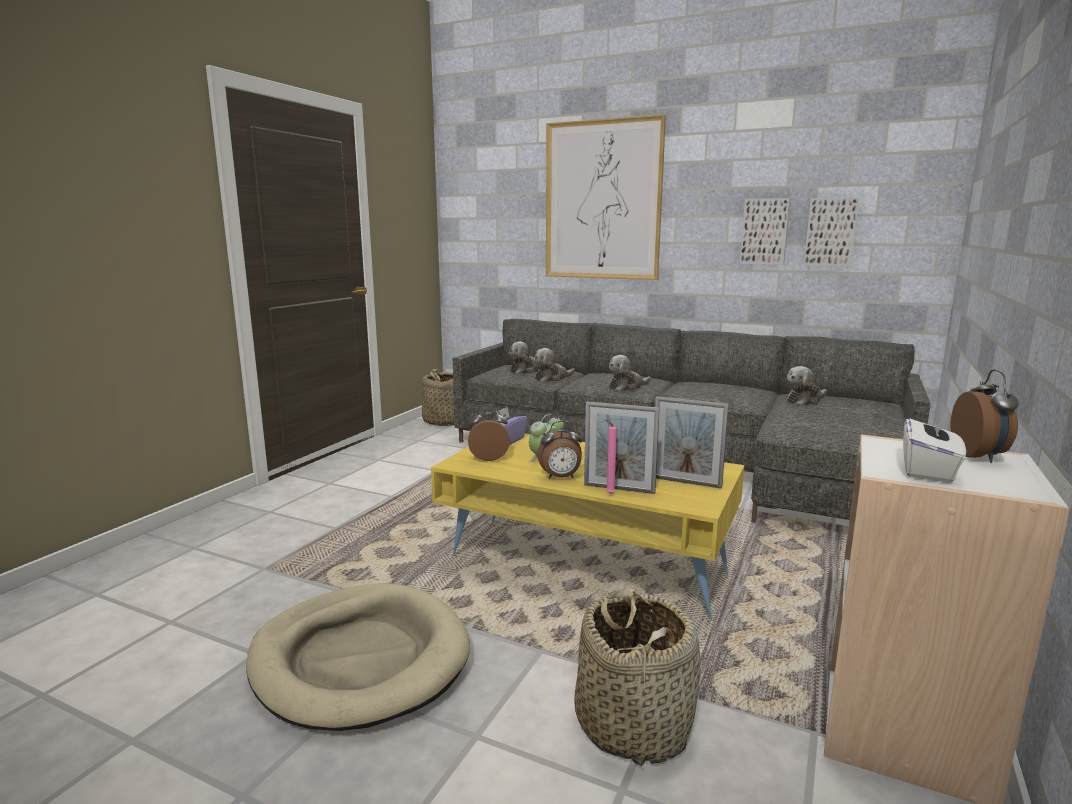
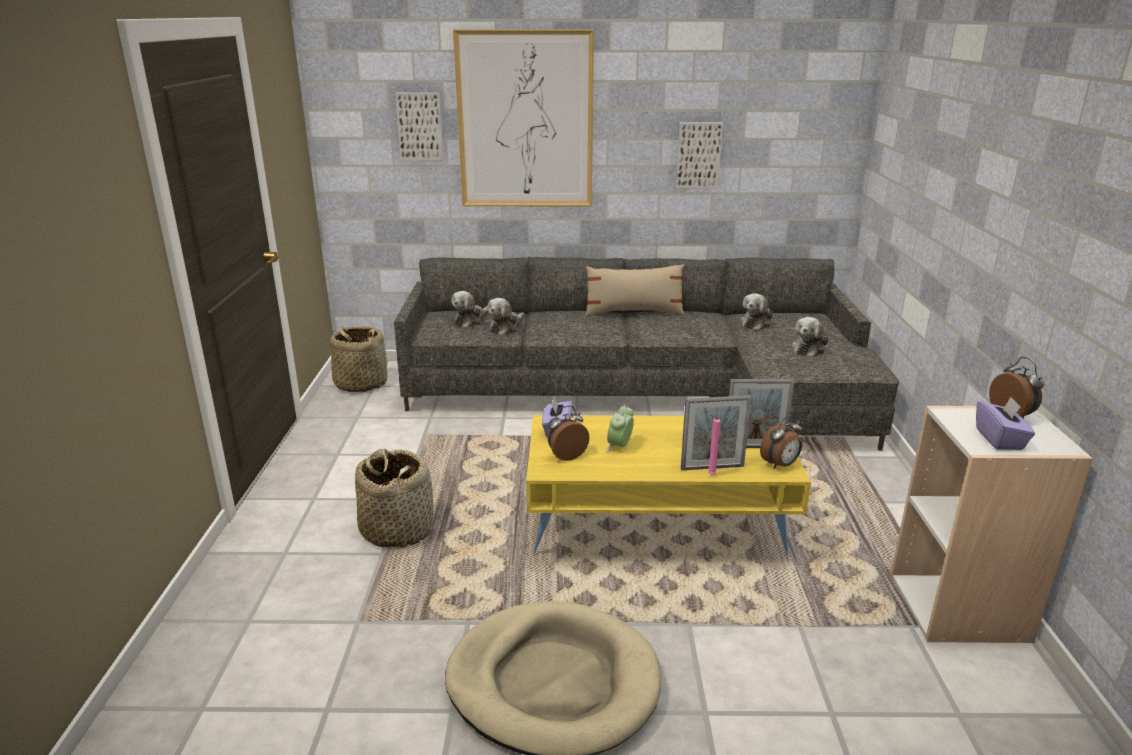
camera: 25 degrees left, 10 degrees up
(560, 477) = (654, 466): alarm clock -> alarm clock (780, 465)
(627, 387) = (593, 330): plush toy -> plush toy (809, 349)
(633, 724) = (801, 662): basket -> basket (397, 529)
(681, 381) = (634, 312): none -> beige pillow
(831, 232) = (759, 156): picture -> picture (420, 126)
(928, 471) = (1000, 439): white tissue box -> purple tissue box

